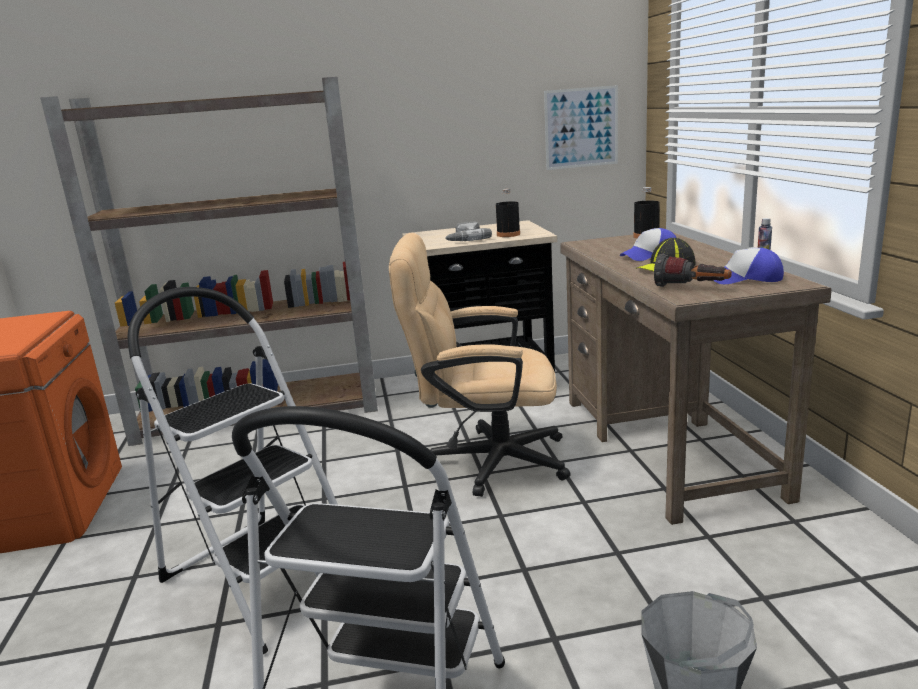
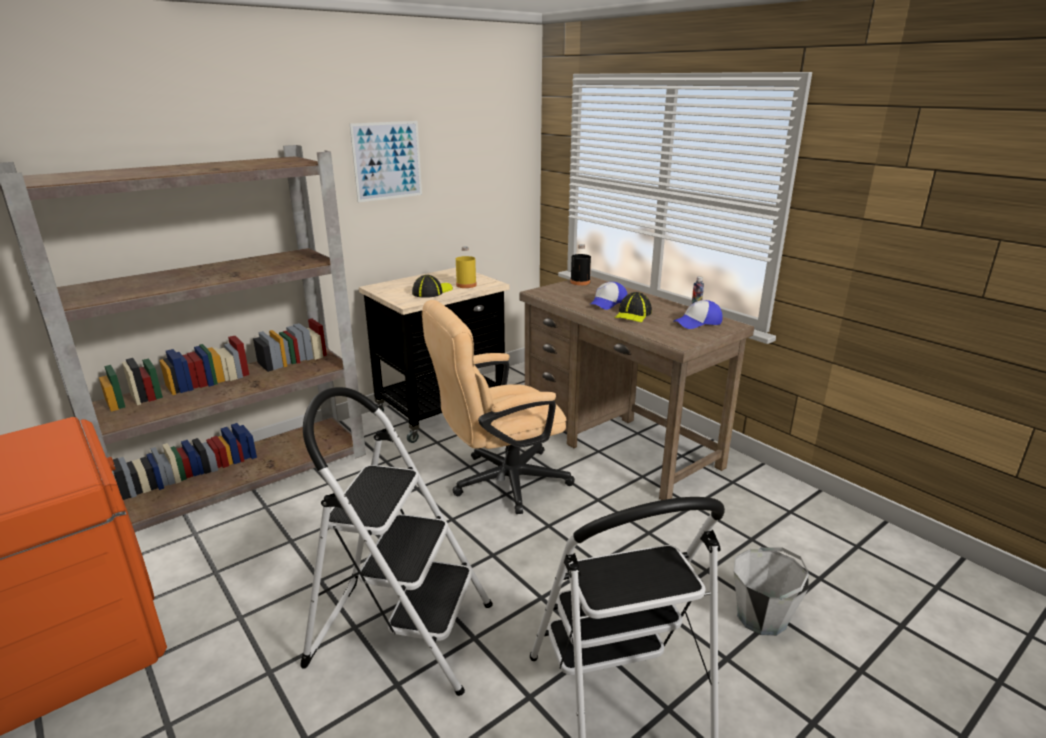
camera: 30 degrees left, 5 degrees up
(464, 239) = (432, 291): power drill -> cap
(508, 234) = (466, 285): black bottle -> yellow bottle
(581, 128) = (496, 186): picture -> picture (387, 161)
(691, 288) = (674, 334): flashlight -> none

